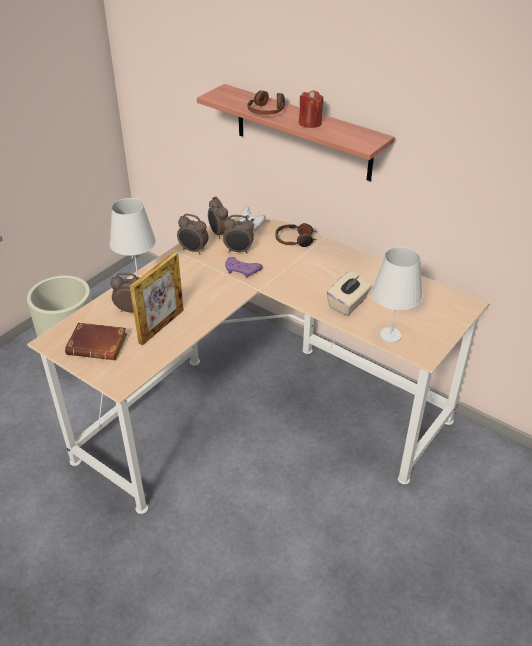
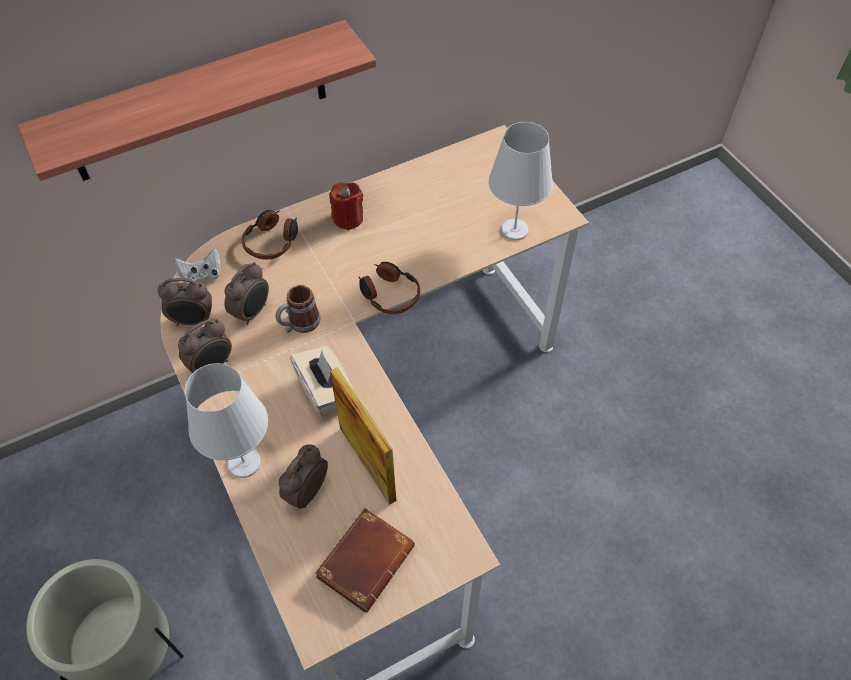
camera: 65 degrees left, 15 degrees up
(242, 270) = (299, 324): purple game controller -> mug
(267, 110) = (162, 108): headphones -> headphones (389, 294)
(310, 123) = (242, 79): red candle -> red candle (348, 218)
(348, 304) = (437, 243): beige tissue box -> beige tissue box (325, 391)

